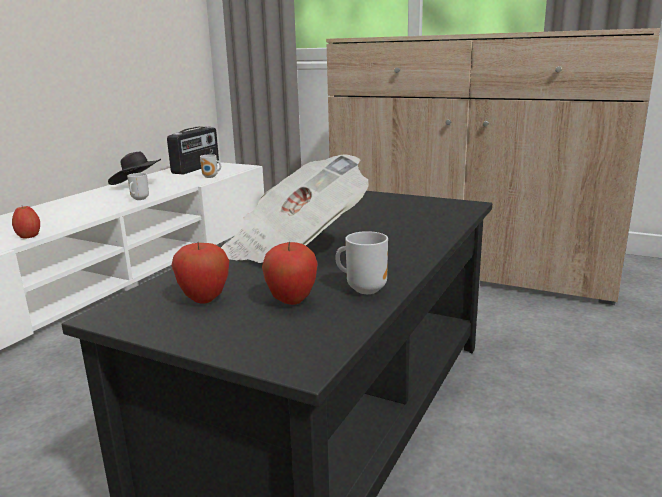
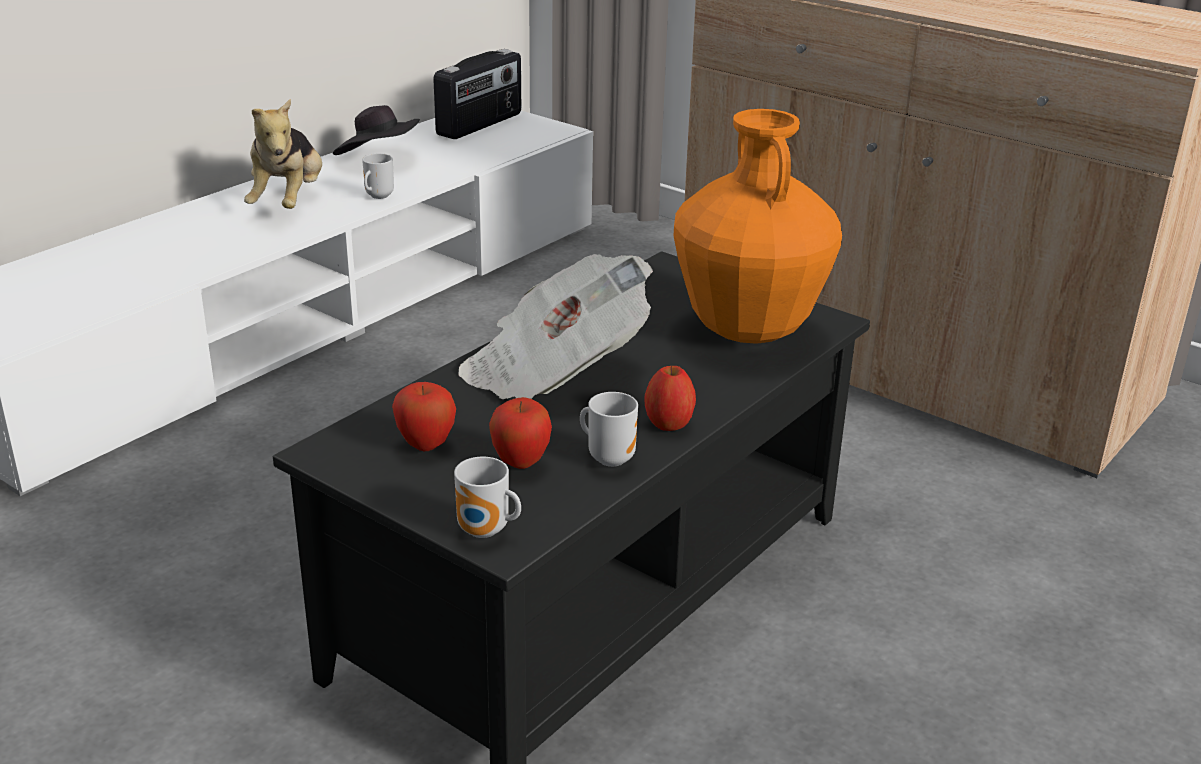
camera: 10 degrees right, 10 degrees up
(29, 236) = (217, 261): apple -> apple (669, 424)
(80, 206) = (289, 202): none -> plush toy
(211, 177) = (499, 153): mug -> mug (485, 532)
(419, 214) = (749, 331): none -> orange vase

